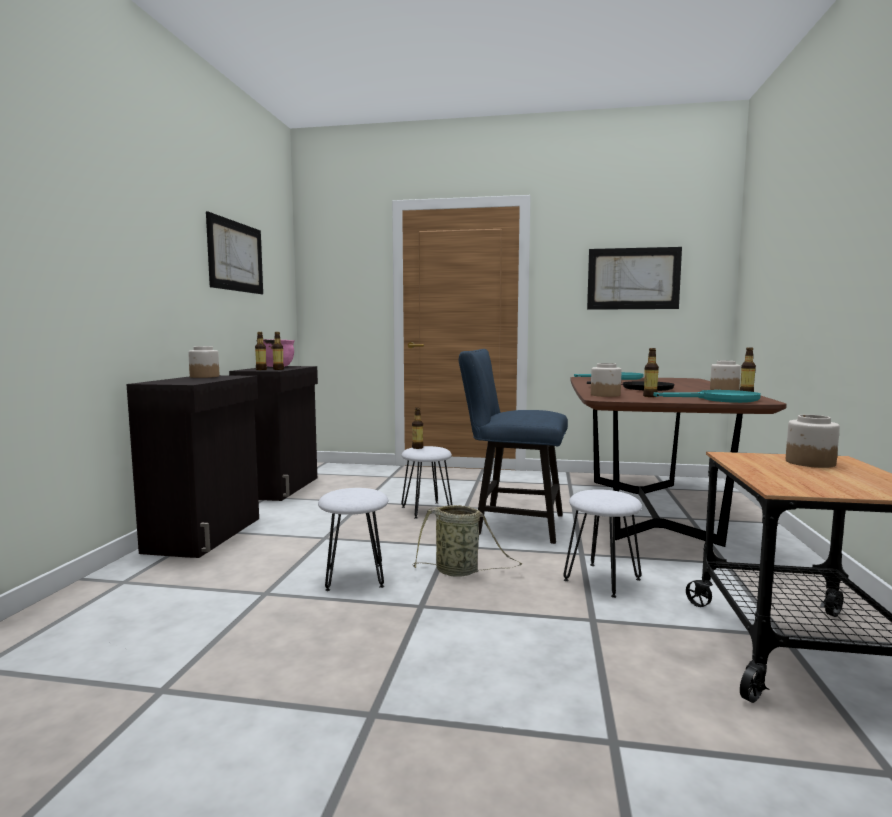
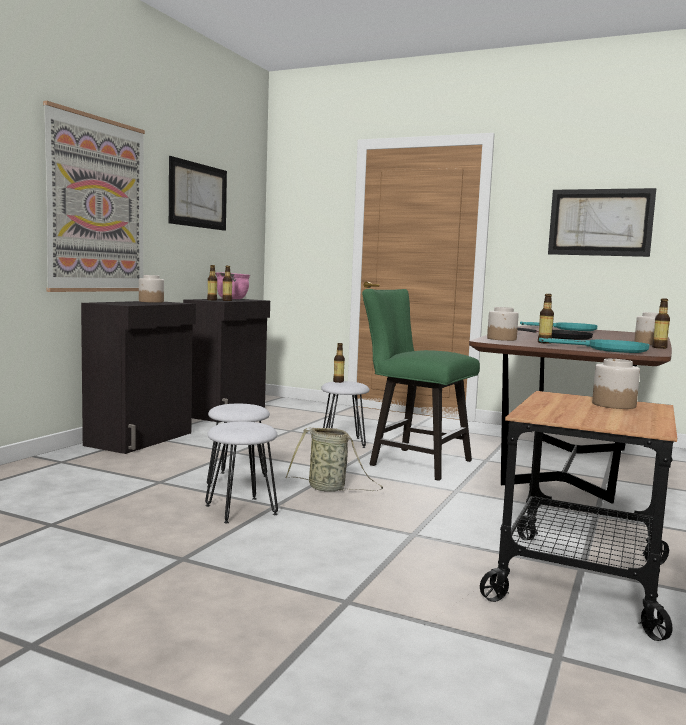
camera: 15 degrees right, 0 degrees up
(134, 266) = (97, 205): none -> picture
(512, 524) = (413, 462): blue chair -> green chair
(601, 579) = (453, 510): white stool -> white stool (240, 509)

